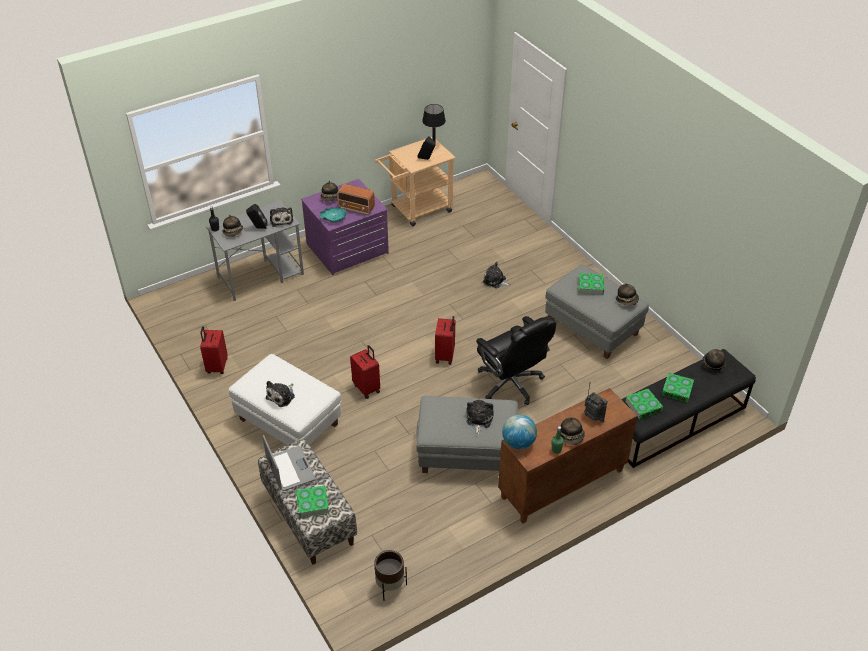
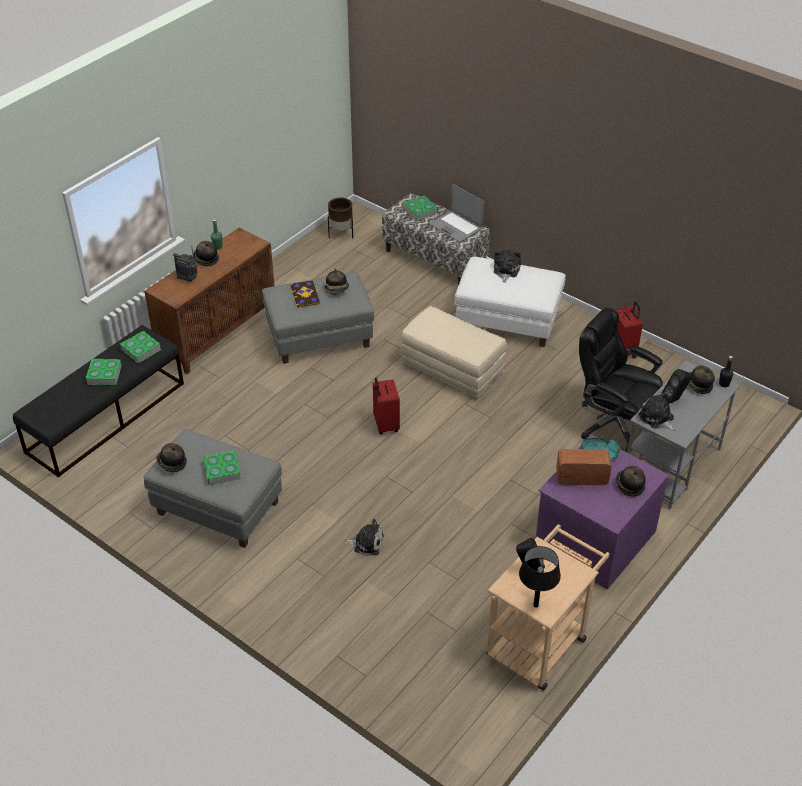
camera: 160 degrees right, 0 degrees up
(367, 388) = (451, 369): red suitcase -> beige ottoman
(478, 420) = (305, 295): plush toy -> book
(511, 383) = (298, 413): black office chair -> black office chair (613, 422)
(518, 443) = (254, 244): globe -> none
(713, 364) = (62, 412): hat -> hat (337, 290)

